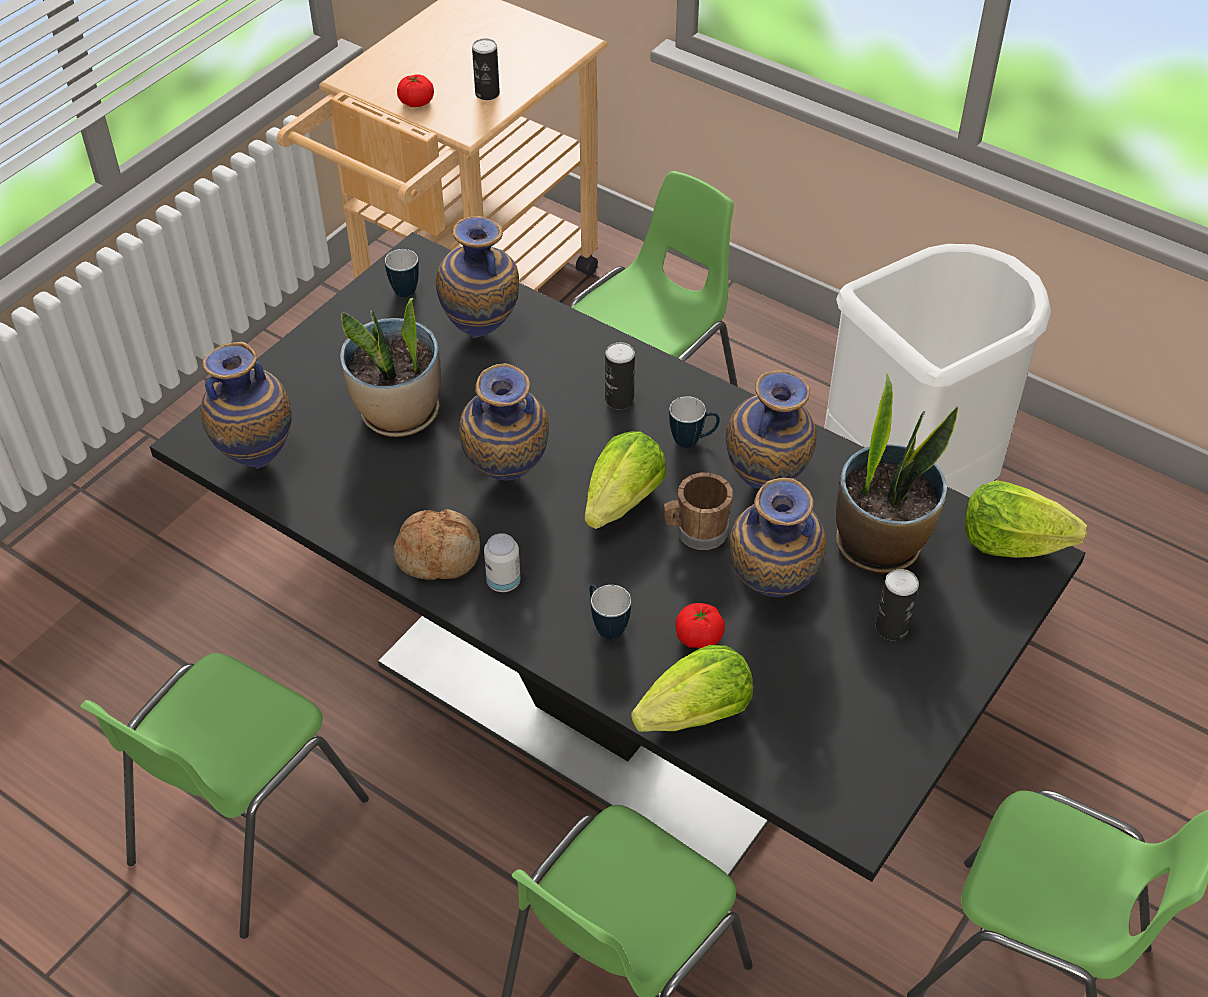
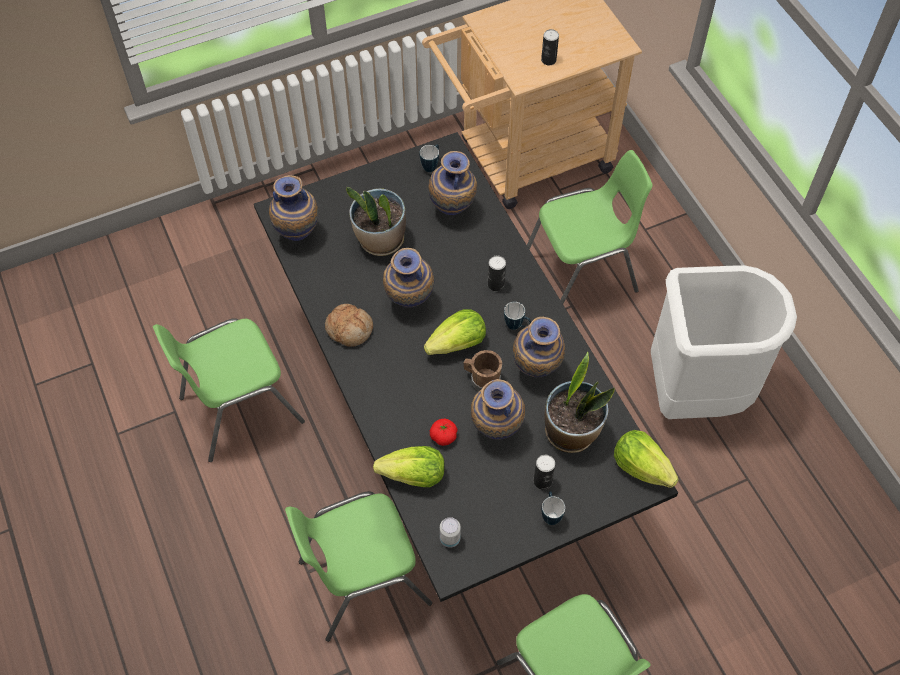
camera: 30 degrees right, 10 degrees up
(416, 102) = (506, 50): tomato -> none
(503, 582) = (370, 359): can -> can (450, 539)
(606, 626) = (403, 407): mug -> mug (550, 514)

